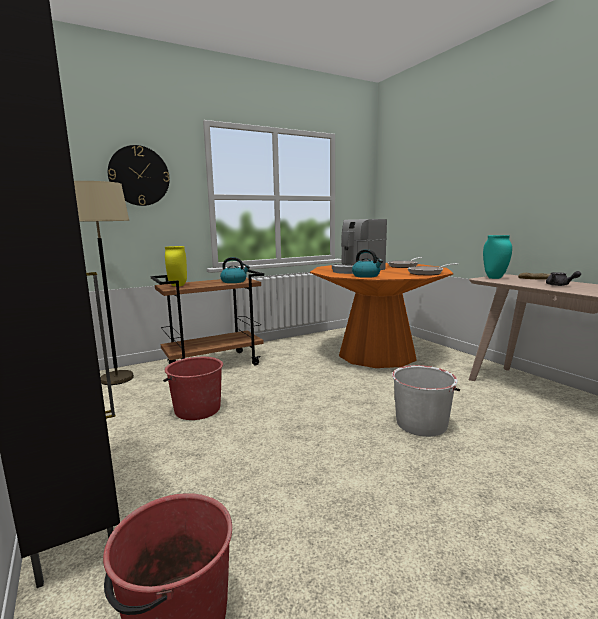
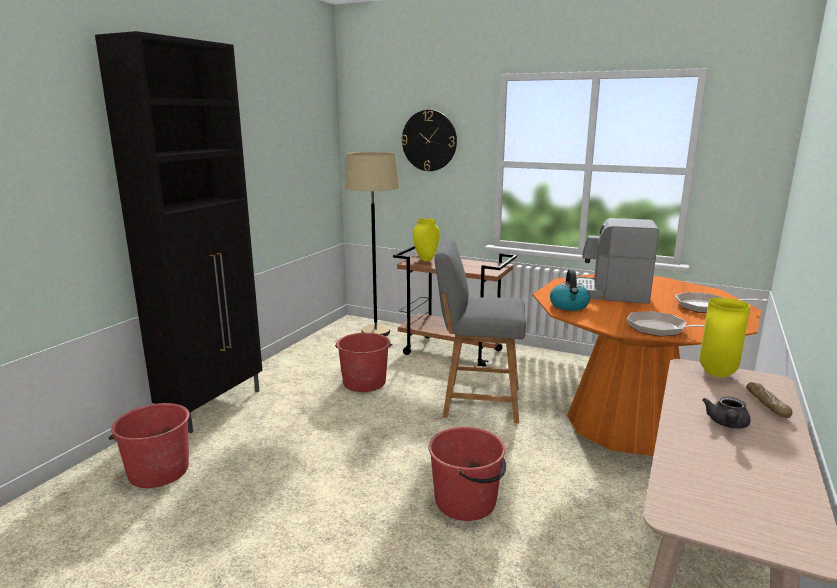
camera: 55 degrees right, 5 degrees up
(234, 281) = (478, 269): kettle -> none
(298, 380) = (477, 402): none -> grey chair
(421, 424) = (466, 501): white bucket -> red bucket
(495, 278) = (718, 374): turquoise vase -> yellow vase

